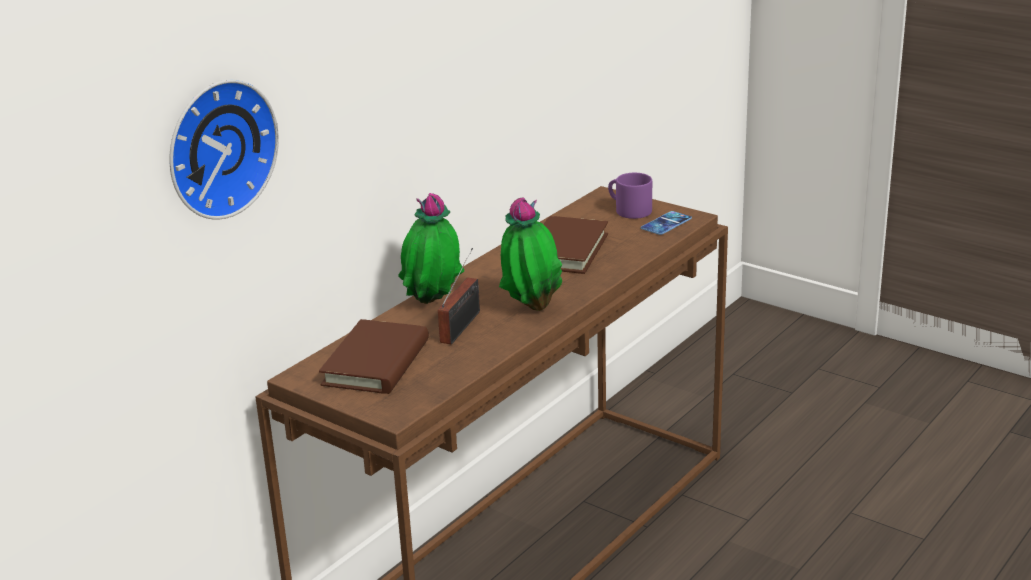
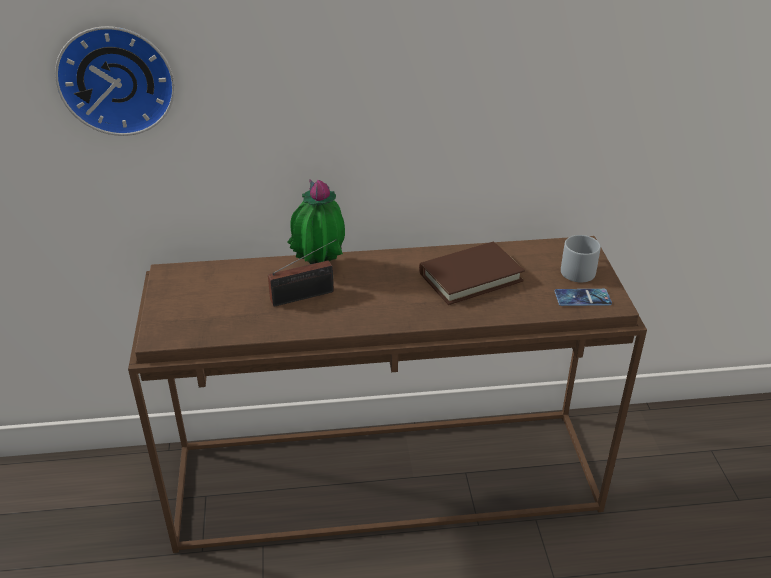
camera: 45 degrees right, 10 degrees up
(376, 363) = (215, 291): brown book -> none
(531, 307) = (367, 310): potted plant -> none
(628, 210) = (575, 268): purple mug -> grey mug

